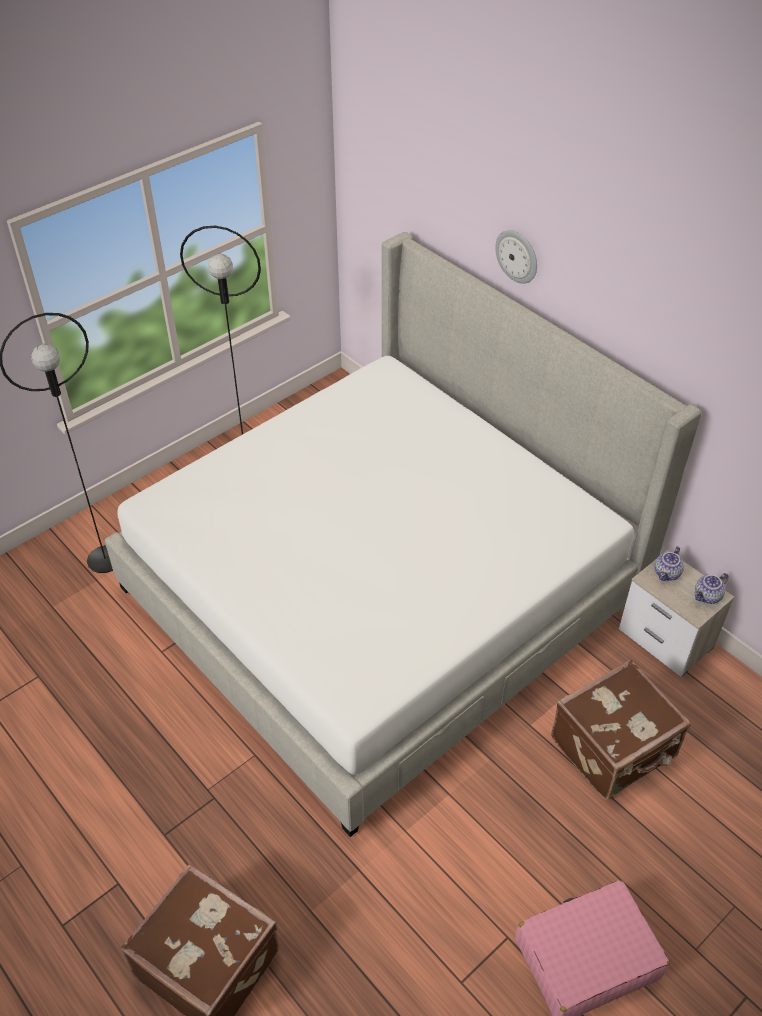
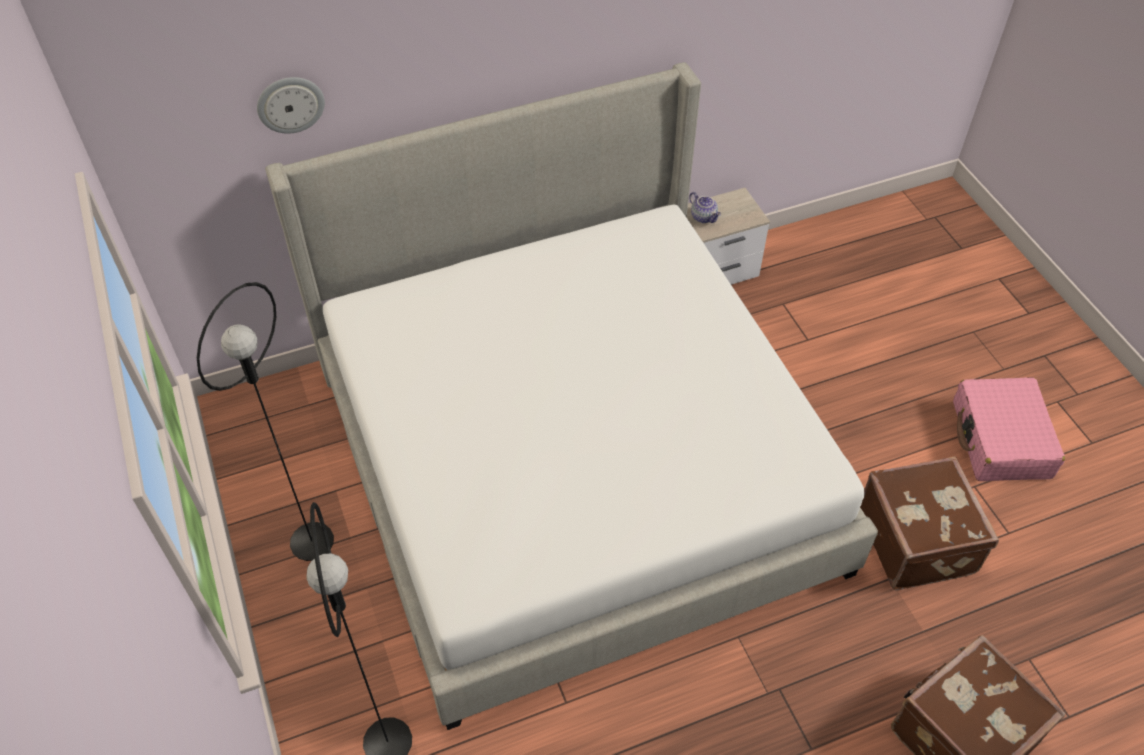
camera: 70 degrees left, 5 degrees up
(517, 256) = (433, 78): wall clock -> wall clock (290, 104)
(614, 749) = (816, 348): brown suitcase -> brown suitcase (917, 540)
(707, 597) = (739, 203): teapot -> none

